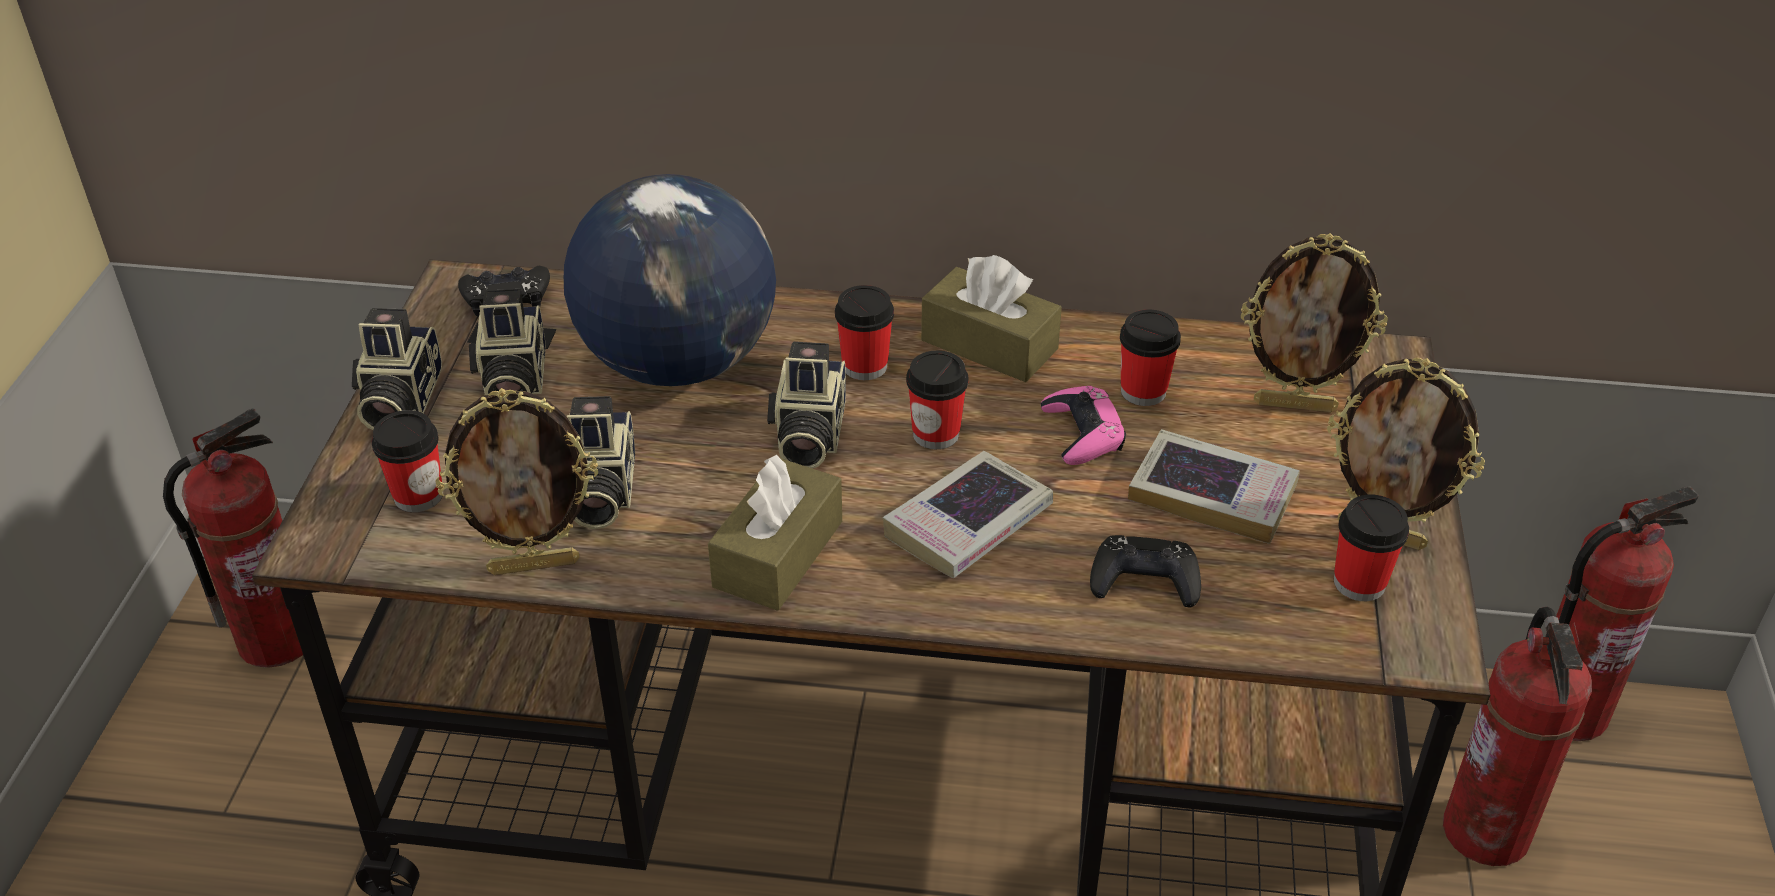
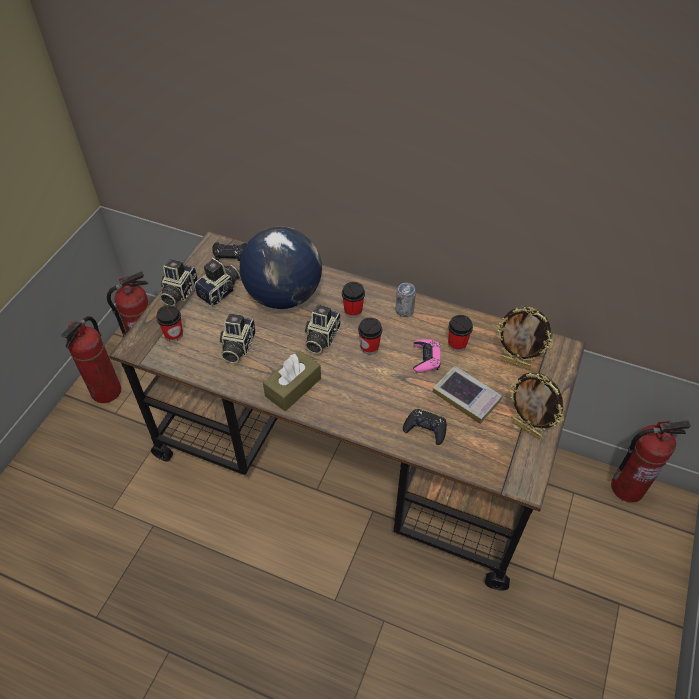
camera: 15 degrees right, 10 degrees up
(511, 381) = (220, 292): camera -> camera turned 150 degrees counterclockwise
(534, 564) = (205, 372): picture frame -> none
(968, 523) = (367, 389): book -> none
(989, 345) = (404, 311): brown tissue box -> can
(1359, 583) = (509, 448): cup -> none
(1488, 832) = (574, 531): fire extinguisher -> fire extinguisher (107, 391)

